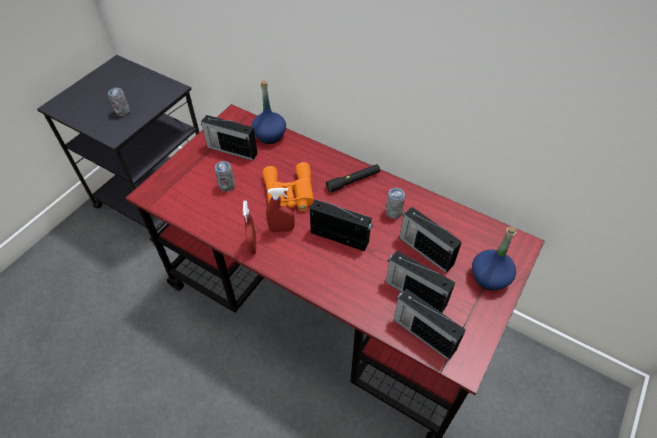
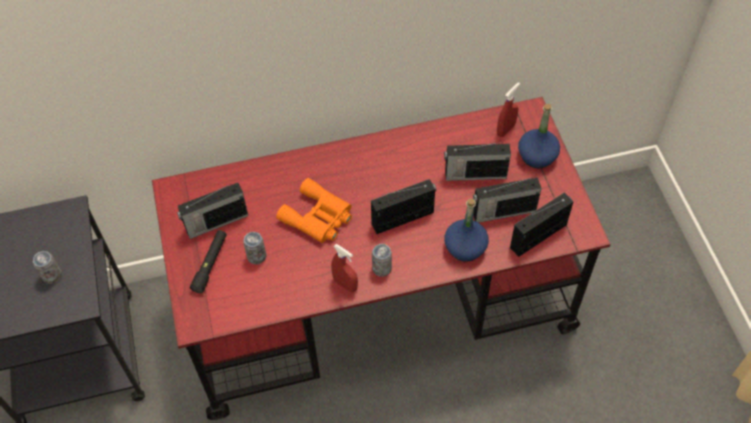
camera: 45 degrees left, 5 degrees up
(270, 135) = (232, 180): blue bottle -> blue bottle (465, 247)
(281, 229) = (351, 251): red spray bottle -> red spray bottle (505, 129)
(353, 181) = (356, 163): black flashlight -> black flashlight (210, 264)
(393, 212) = (418, 163): can -> can (382, 268)
(423, 333) = (539, 235): radio -> radio turned 150 degrees clockwise

